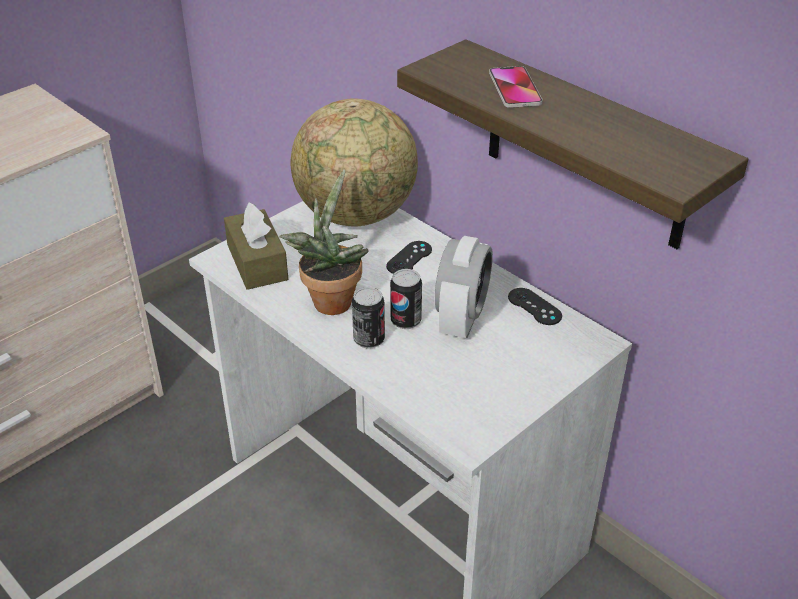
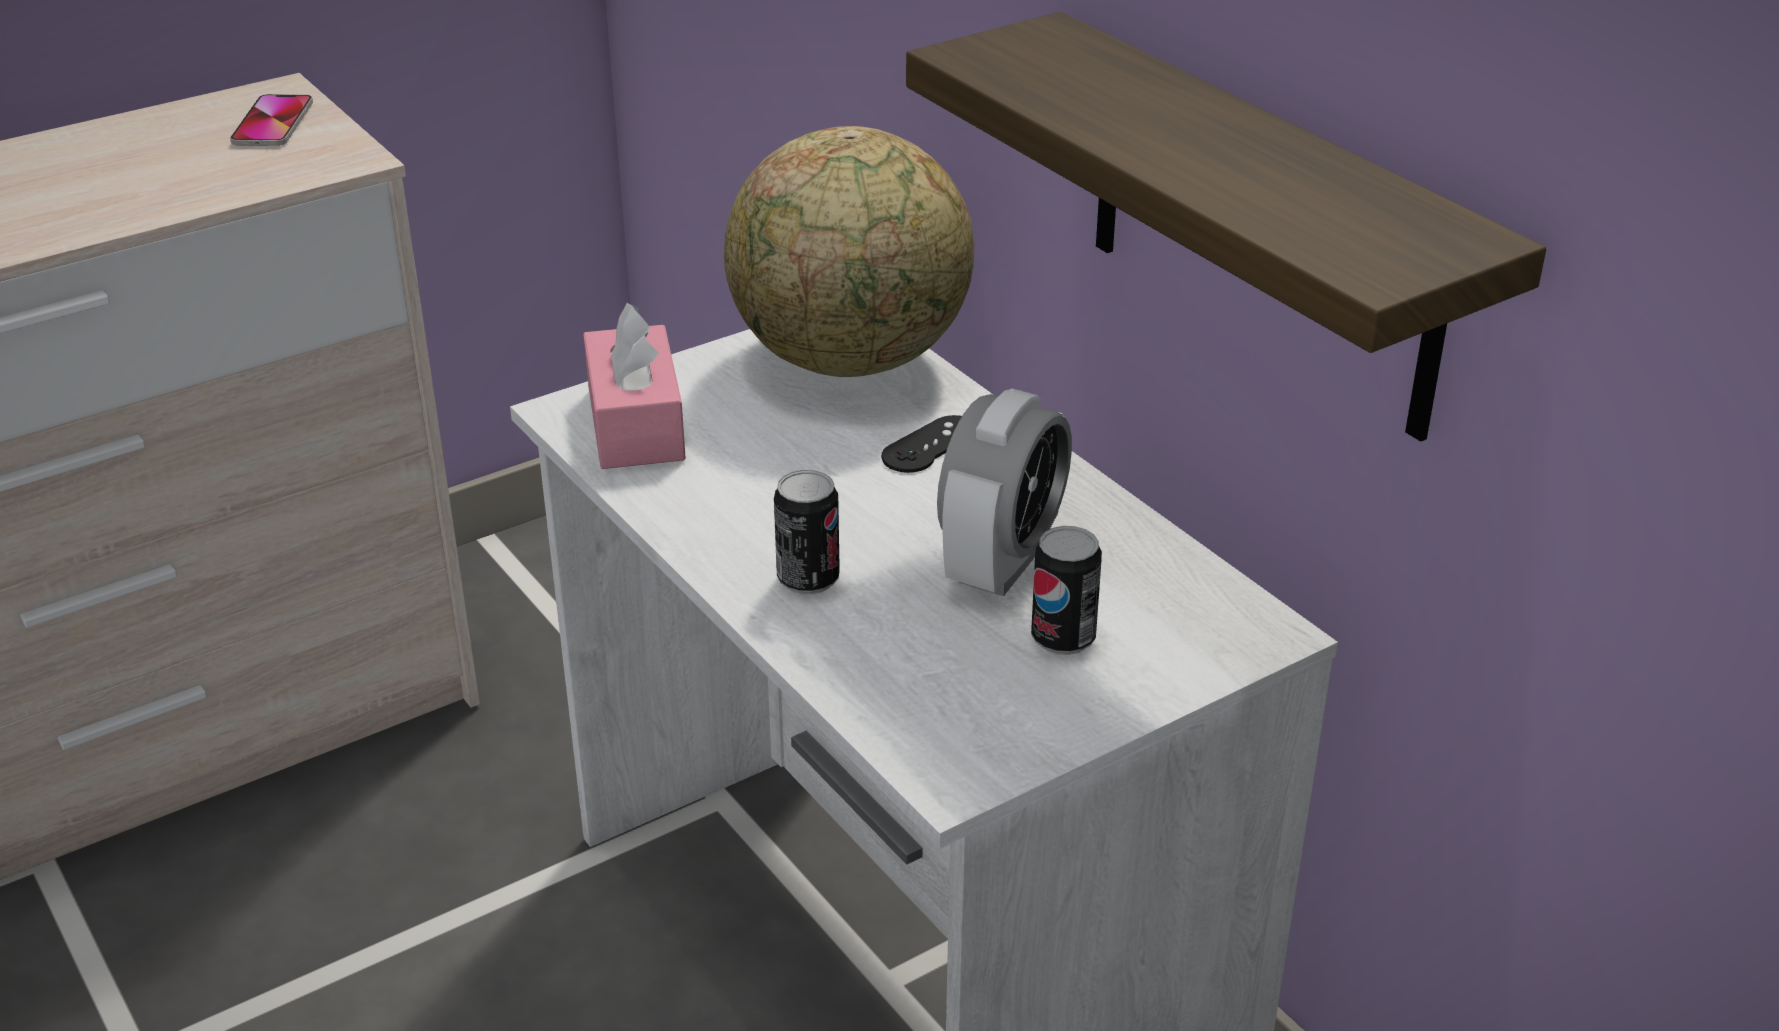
camera: 10 degrees right, 5 degrees down
(257, 262) = (636, 424): brown tissue box -> pink tissue box
(331, 299) = (756, 501): potted plant -> none
(405, 321) = (890, 554): can -> can (1063, 638)
(514, 89) = (1120, 98): phone -> phone (273, 123)
(534, 307) = (1156, 555): black game controller -> none

